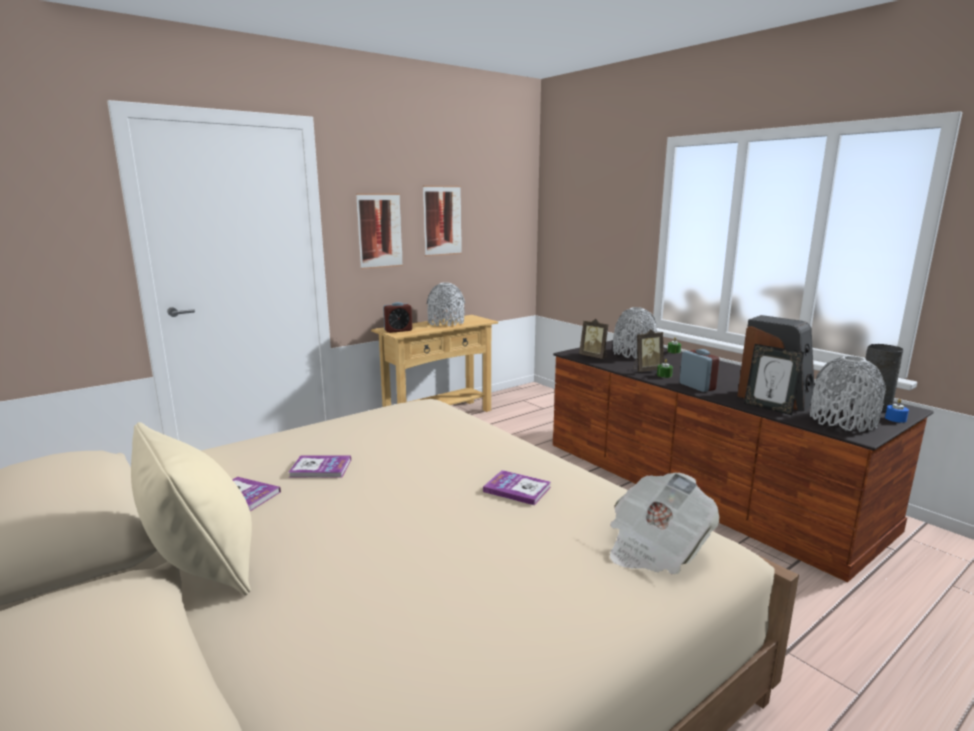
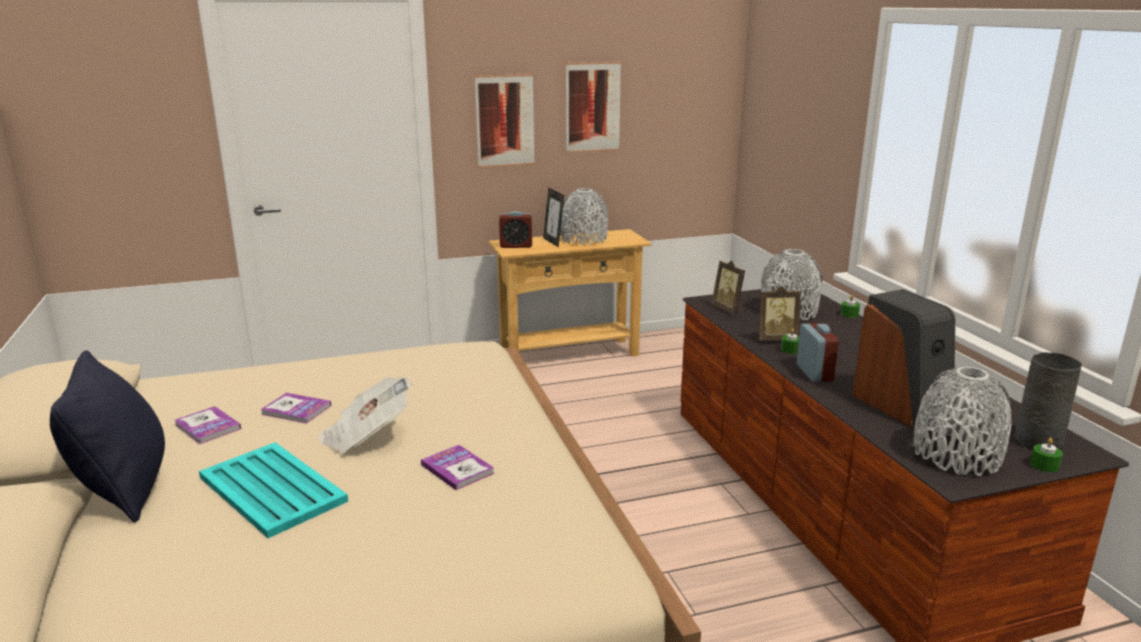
camera: 20 degrees right, 5 degrees up
(203, 566) = (125, 488): beige pillow -> black pillow
(367, 537) = (272, 490): none -> turquoise tray
(655, 547) = (528, 562): newspaper -> newspaper (366, 436)
(768, 408) = (874, 419): picture frame -> picture frame (553, 242)
(895, 419) = (1044, 465): blue candle -> green candle

